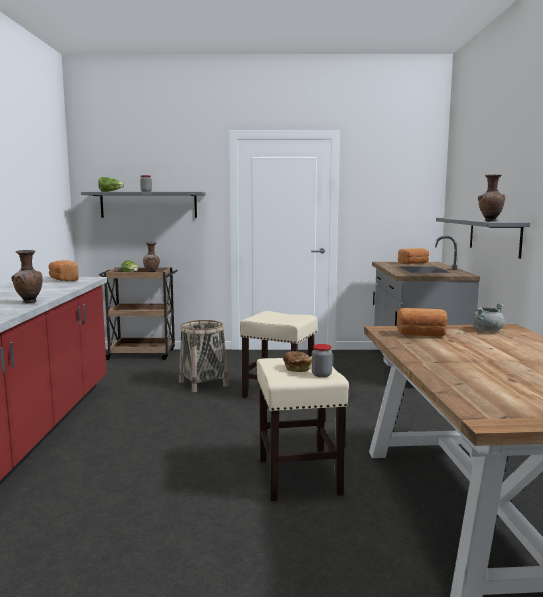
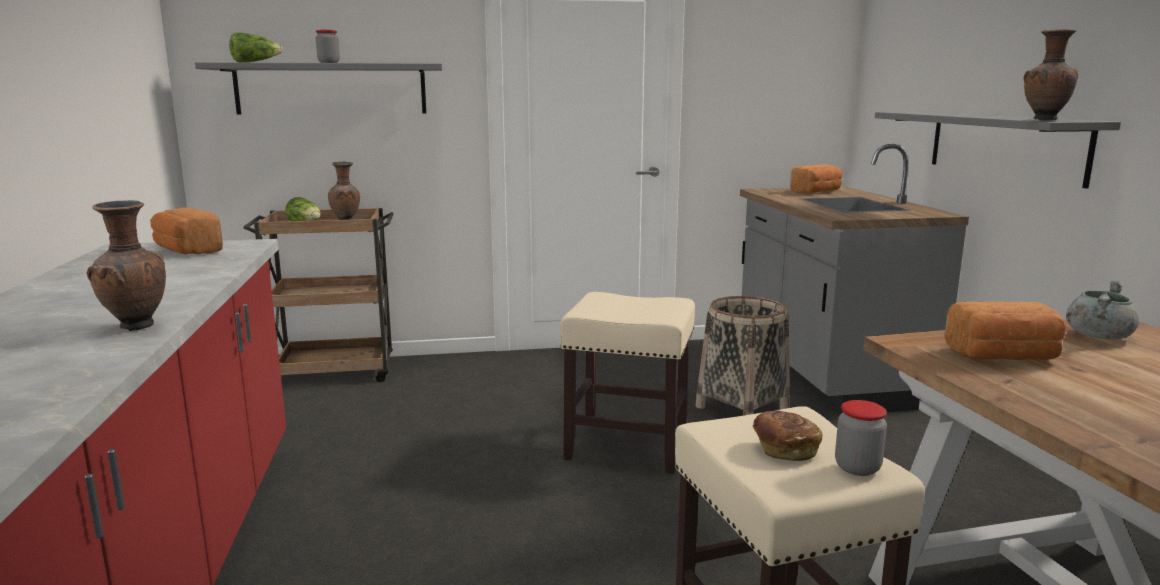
camera: 10 degrees left, 5 degrees up
(203, 383) = (476, 432): basket -> basket (741, 408)

